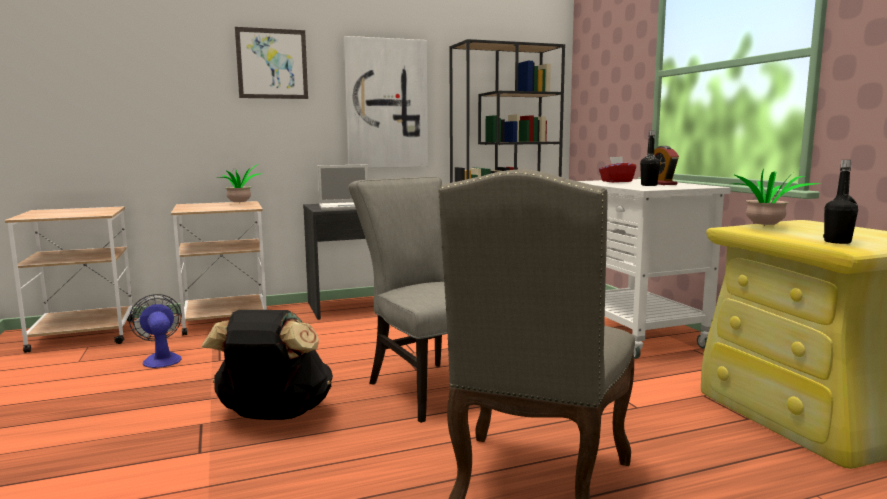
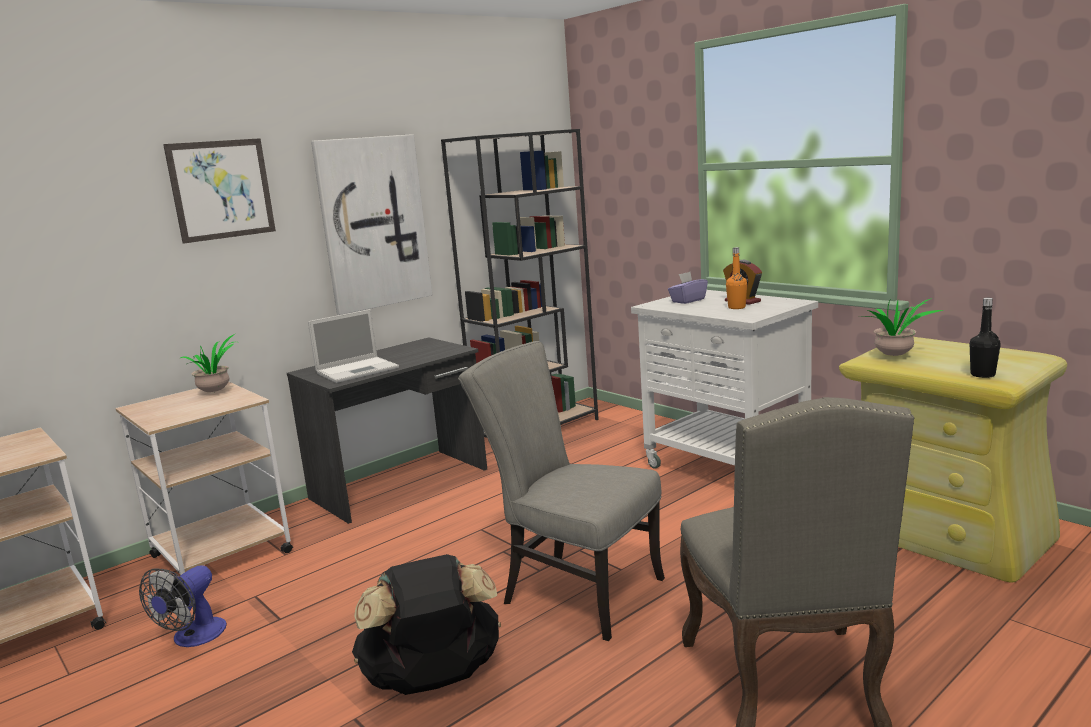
camera: 20 degrees left, 5 degrees up
(161, 359) = (193, 638): fan -> fan turned 105 degrees counterclockwise
(616, 181) = (688, 300): red tissue box -> purple tissue box
(649, 185) = (736, 307): black bottle -> orange bottle

